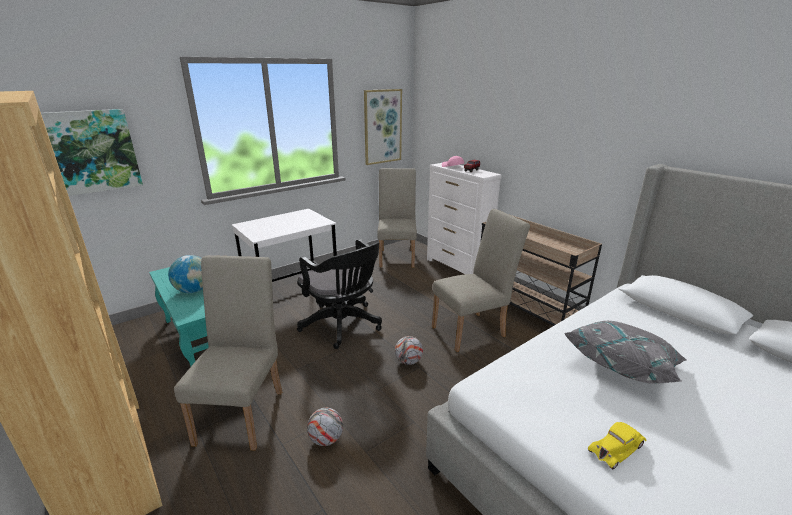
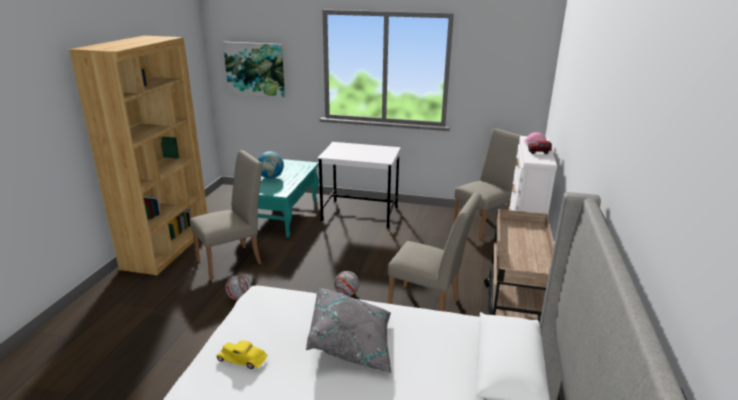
camera: 50 degrees right, 0 degrees up
(343, 326) = (351, 250): black office chair -> none
(382, 127) = (507, 85): picture -> none

